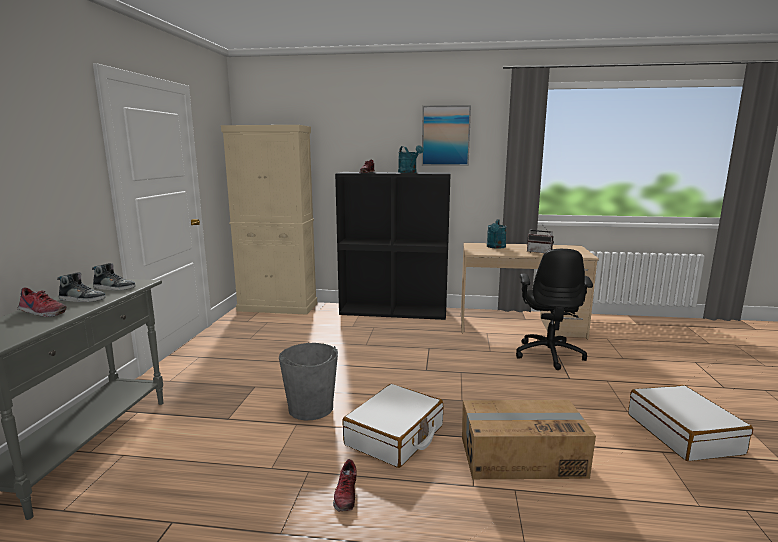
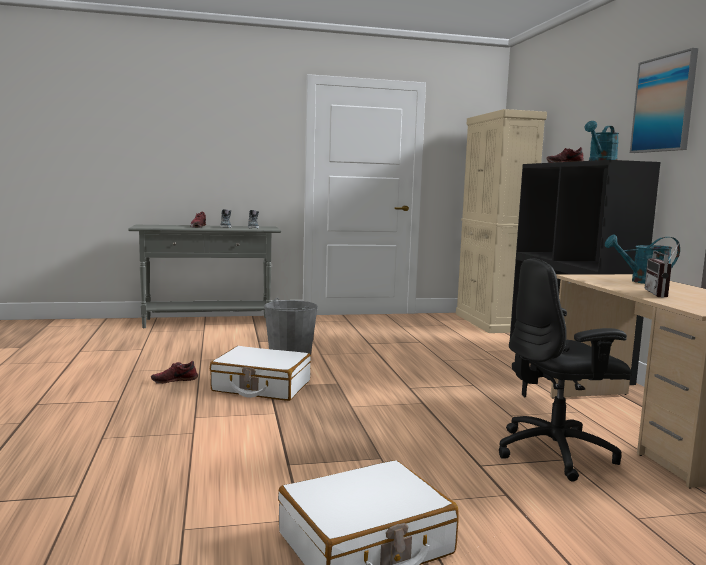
camera: 70 degrees right, 5 degrees down
(521, 456) = (250, 435): cardboard box -> none

